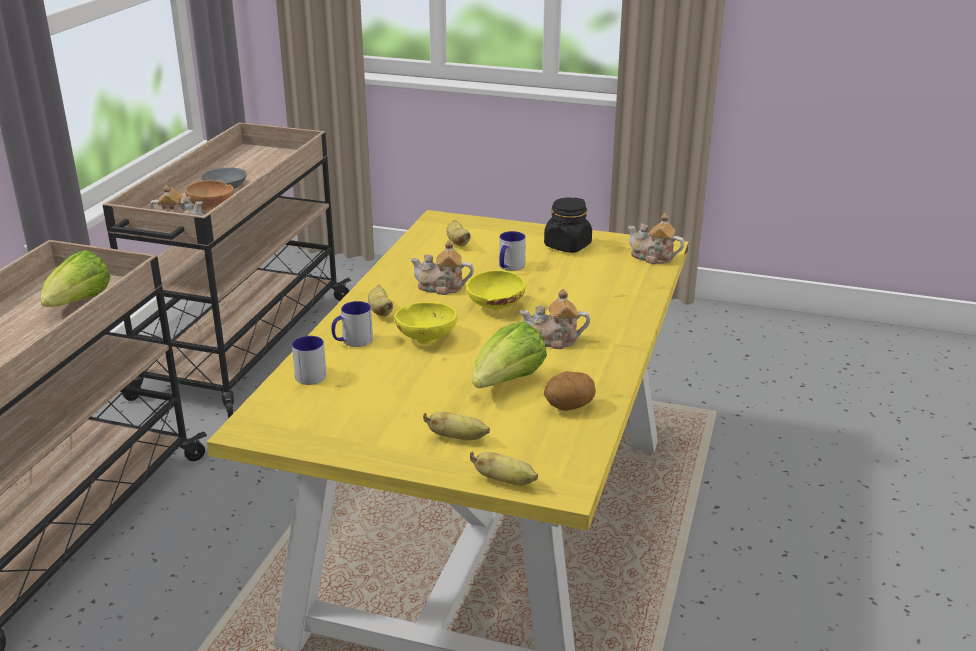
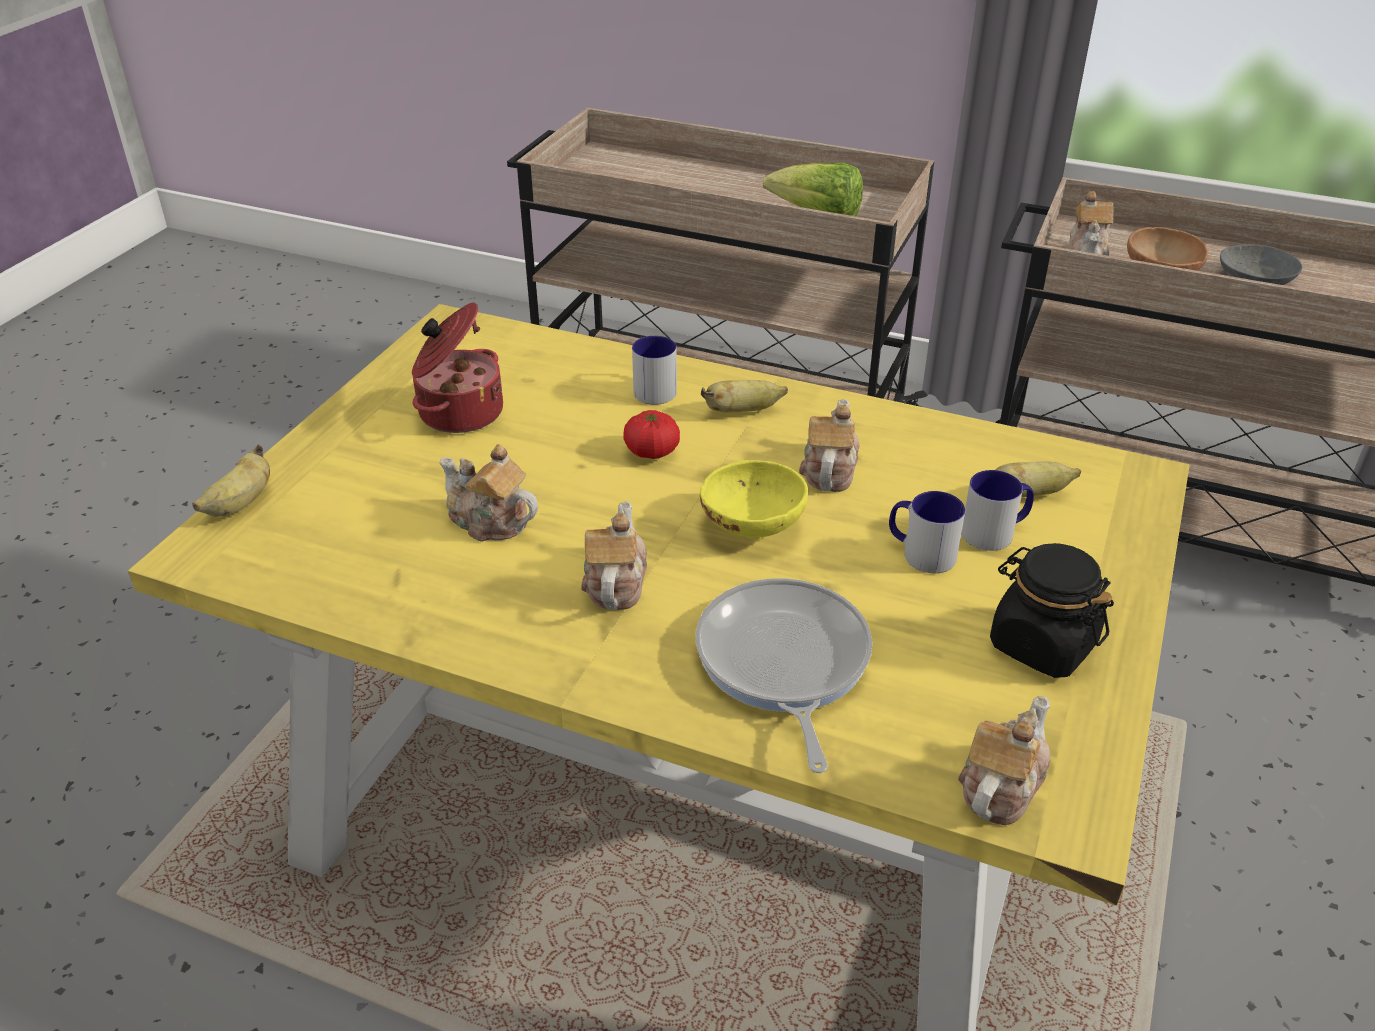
camera: 95 degrees right, 10 degrees up
(308, 373) = (569, 358): mug -> mug (995, 532)
(381, 409) = (459, 411): none -> cooking pot
(426, 337) = (652, 451): yellow bowl -> tomato
(458, 438) = (360, 470): banana -> none
(507, 383) = (489, 521): lettuce -> teapot
(569, 406) = (396, 579): potato -> none
(599, 297) = (783, 663): none -> frying pan

